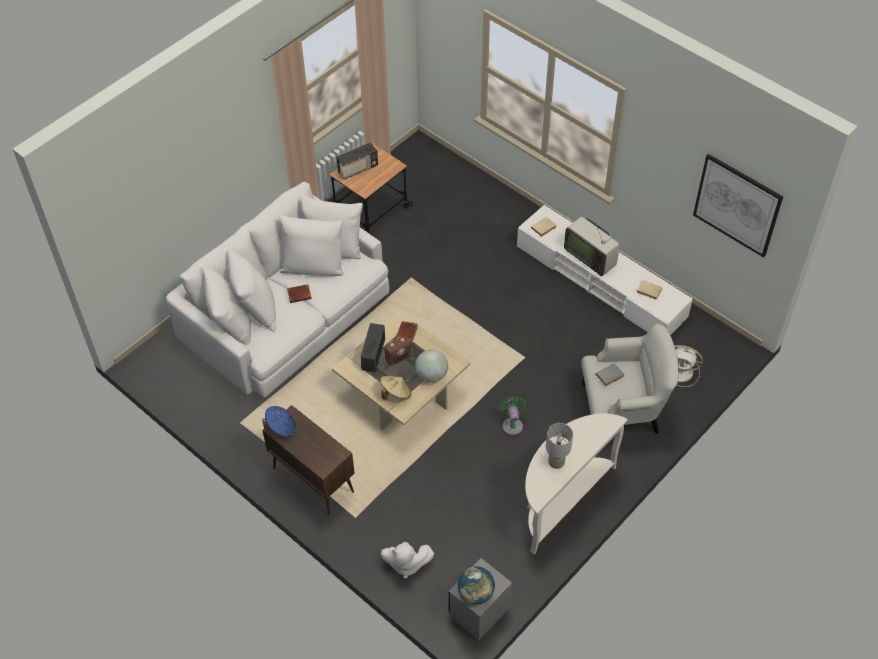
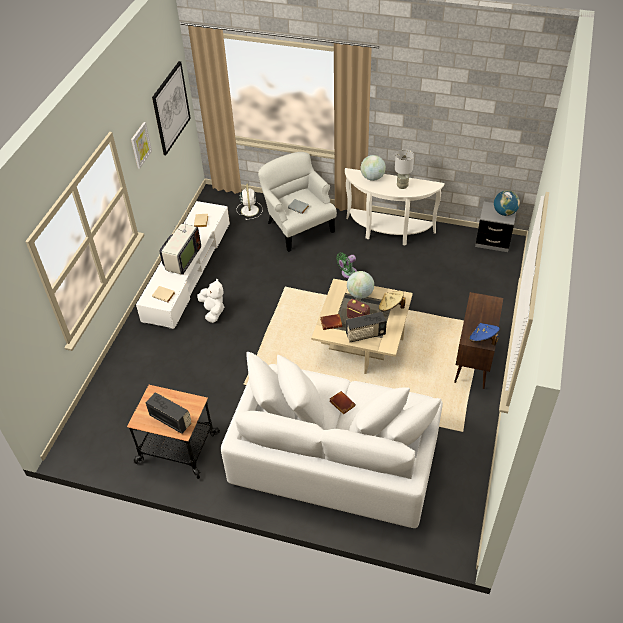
camera: 115 degrees left, 5 degrees down
(406, 564) = (492, 285): white plush toy -> white plush toy (213, 311)
(590, 439) = (372, 178): none -> globe
(662, 155) = (140, 145): none -> picture

